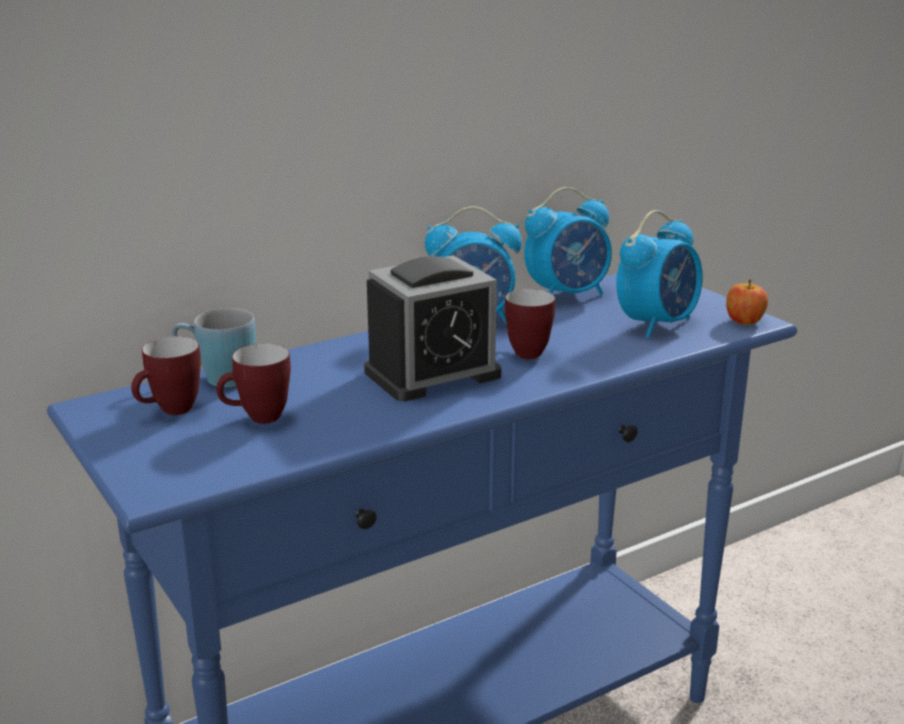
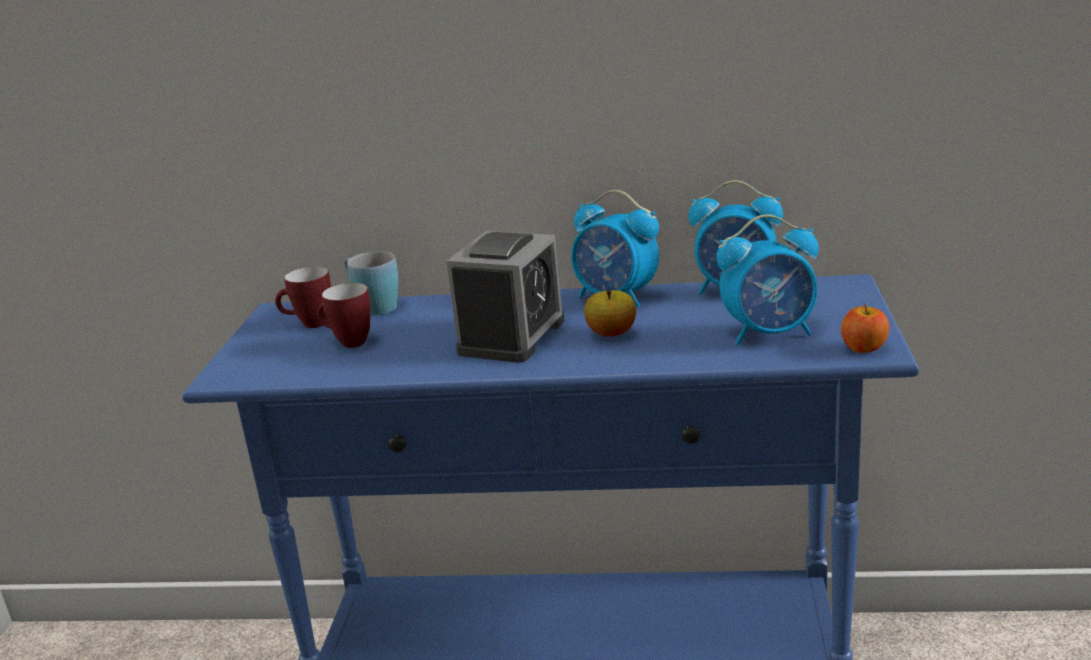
camera: 40 degrees right, 0 degrees up
(432, 374) = (511, 336): alarm clock -> alarm clock turned 75 degrees counterclockwise
(525, 351) = (611, 334): mug -> apple

